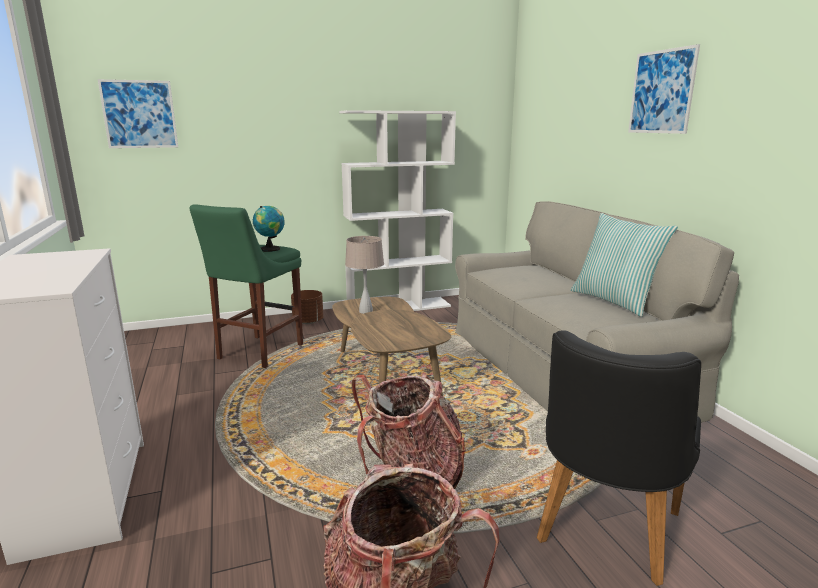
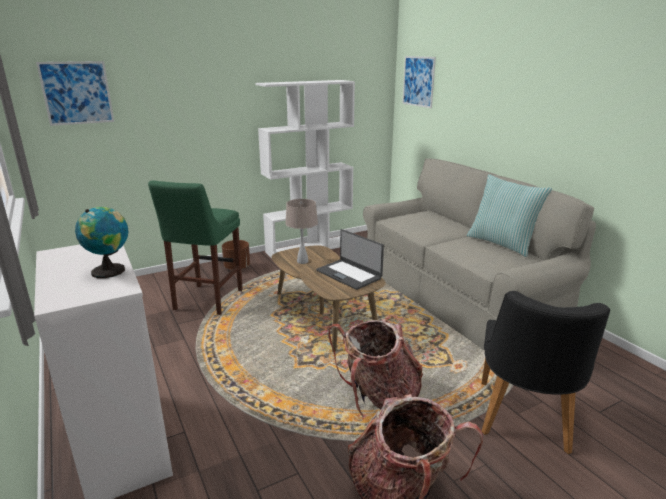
camera: 10 degrees left, 5 degrees up
(271, 249) = (215, 212): globe -> globe (110, 270)
(410, 326) = (349, 274): none -> laptop
(661, 92) = (533, 78): picture -> picture (418, 81)

